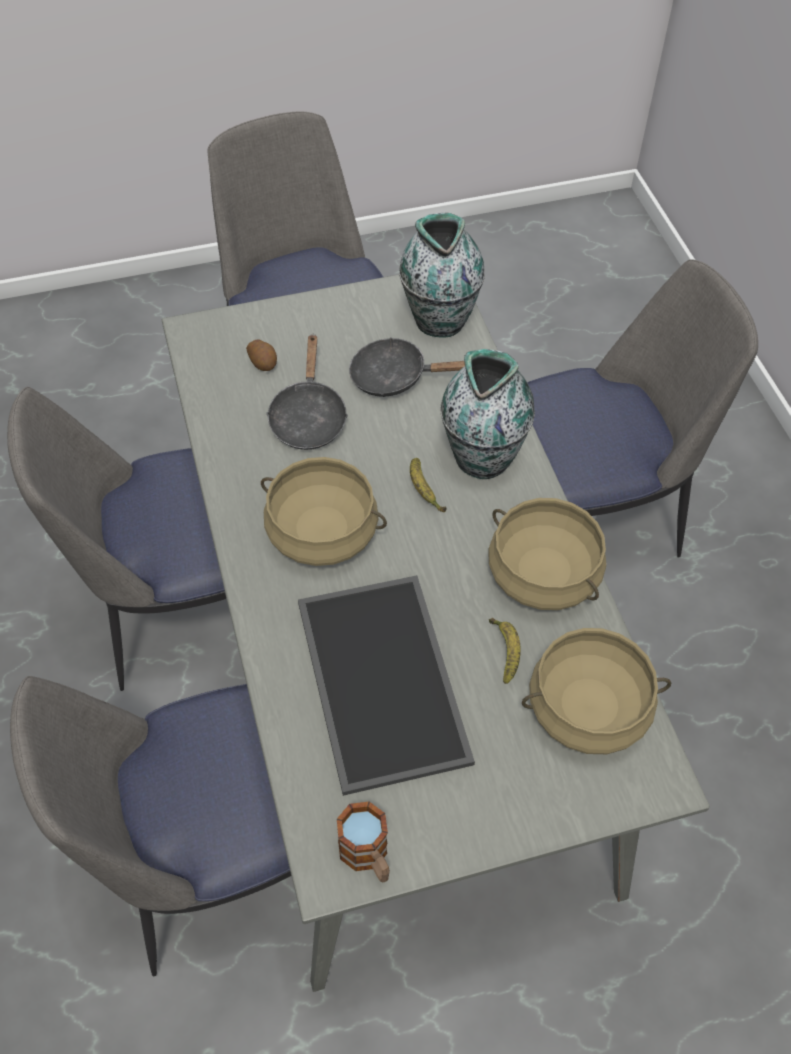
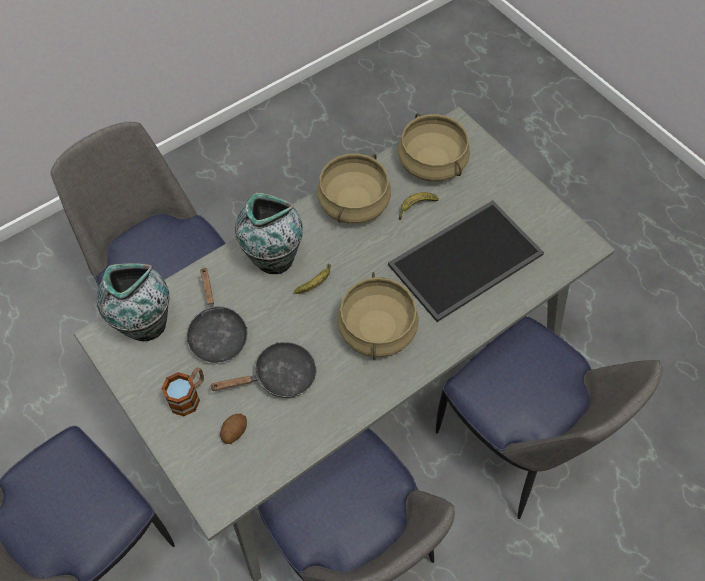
camera: 110 degrees left, 5 degrees up
(368, 856) = (567, 232): mug -> mug (189, 396)

